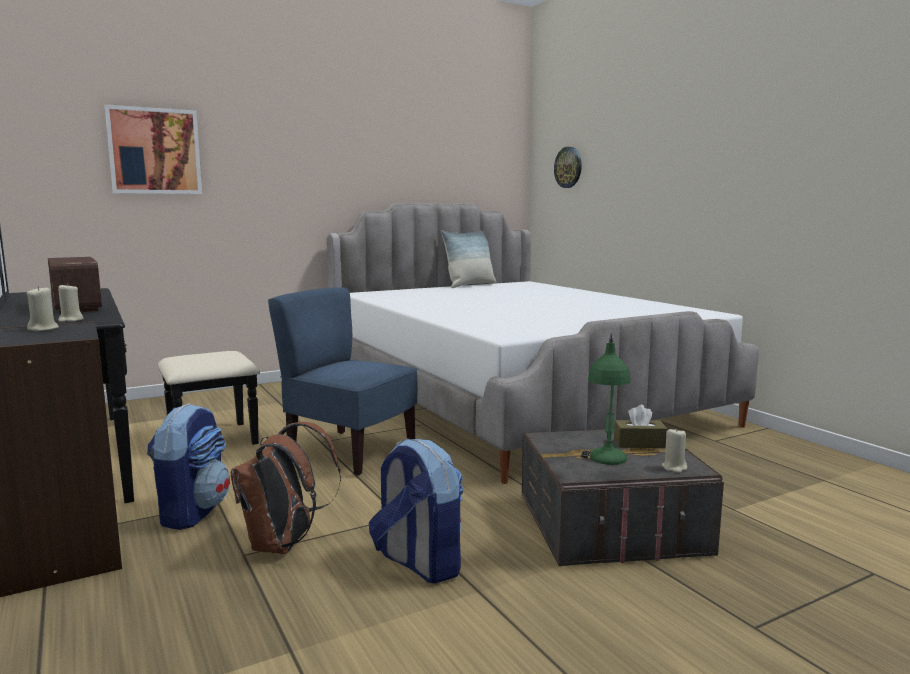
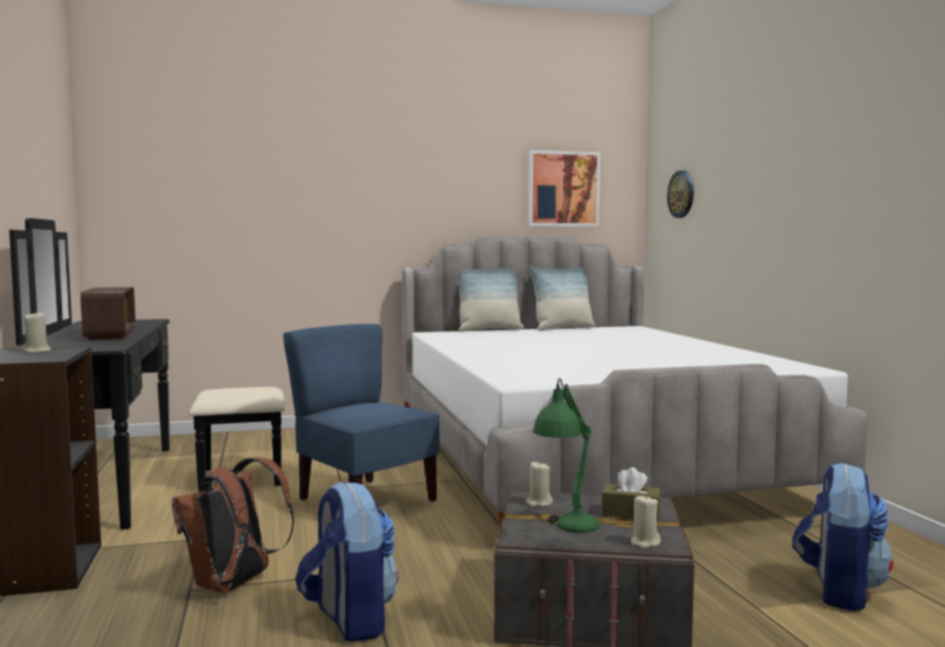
camera: 15 degrees right, 5 degrees down
(71, 320) = (86, 346): beige candle -> beige candle (539, 503)
(154, 151) = (229, 185): picture -> picture (563, 189)
(192, 512) = (173, 544): backpack -> backpack (839, 590)
(408, 289) = (489, 330): none -> pillow

